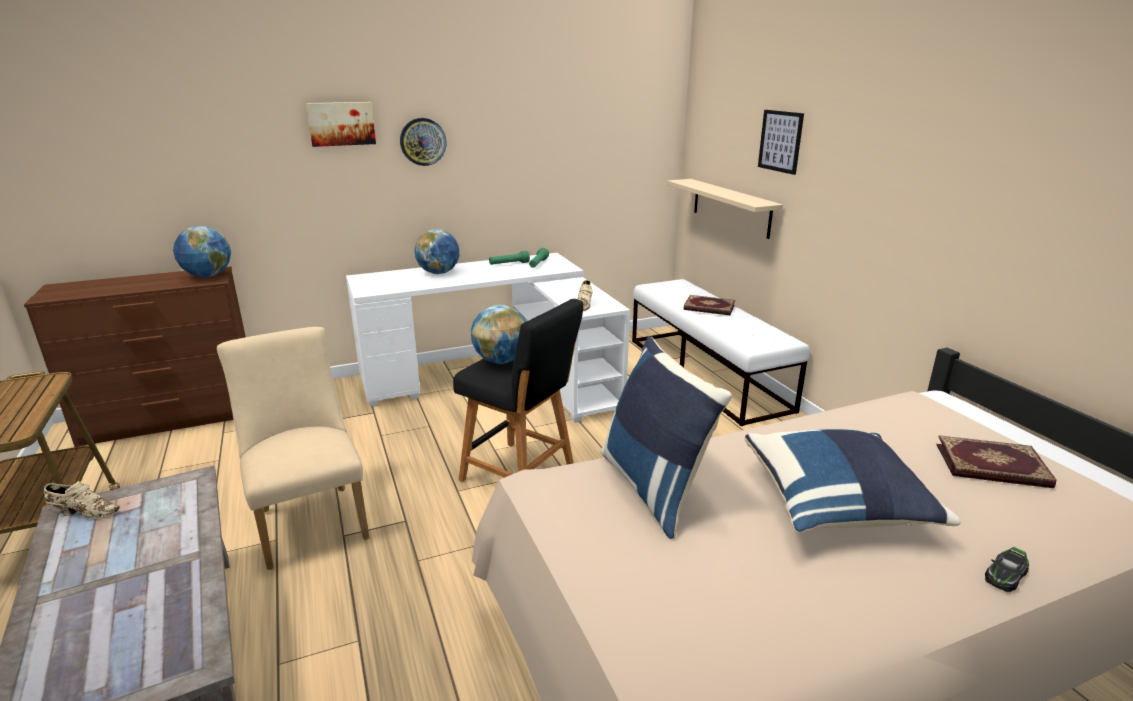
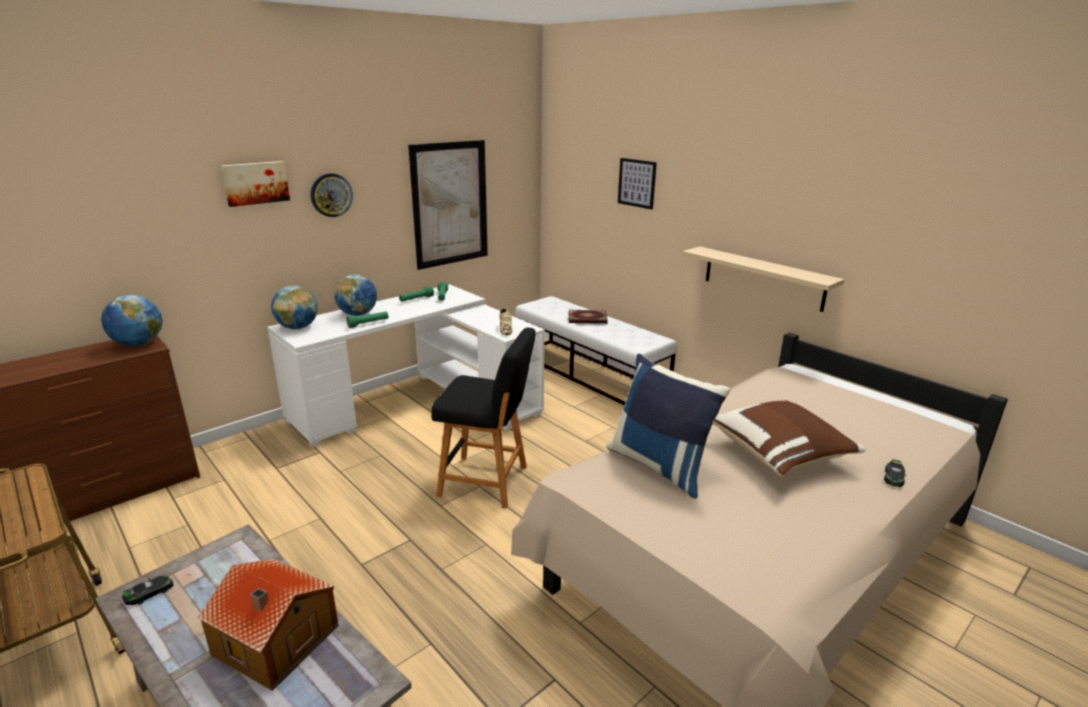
camera: 20 degrees left, 0 degrees up
(84, 512) = (149, 593): beige shoe -> toy car
(145, 591) = (275, 642): none -> toy house
(310, 519) = (321, 558): beige chair -> none
(441, 283) = (368, 324): none -> green flashlight
(501, 360) = (467, 387): globe -> globe (298, 327)
(564, 161) = (450, 204): none -> picture
(731, 207) = (593, 235): beige shelf -> beige shelf (763, 278)
(836, 505) = (780, 454): blue pillow -> brown pillow
(992, 466) = (851, 411): book -> none

